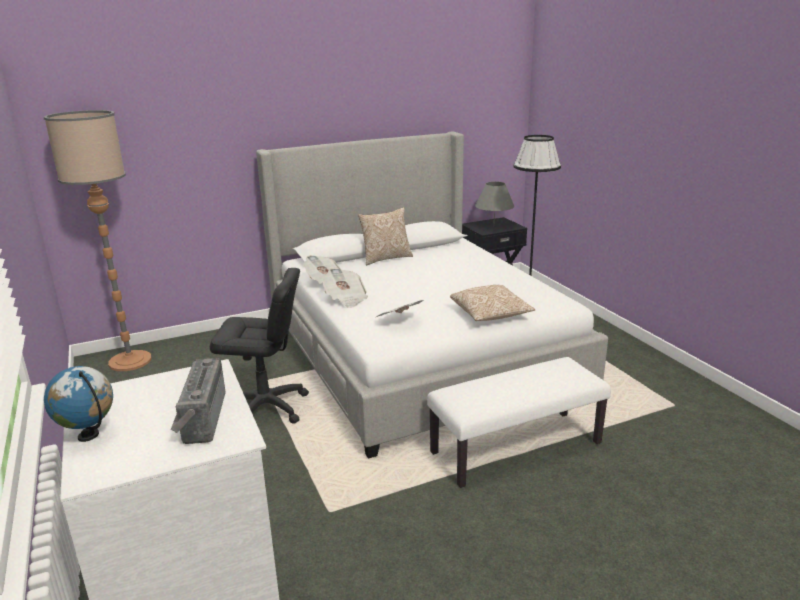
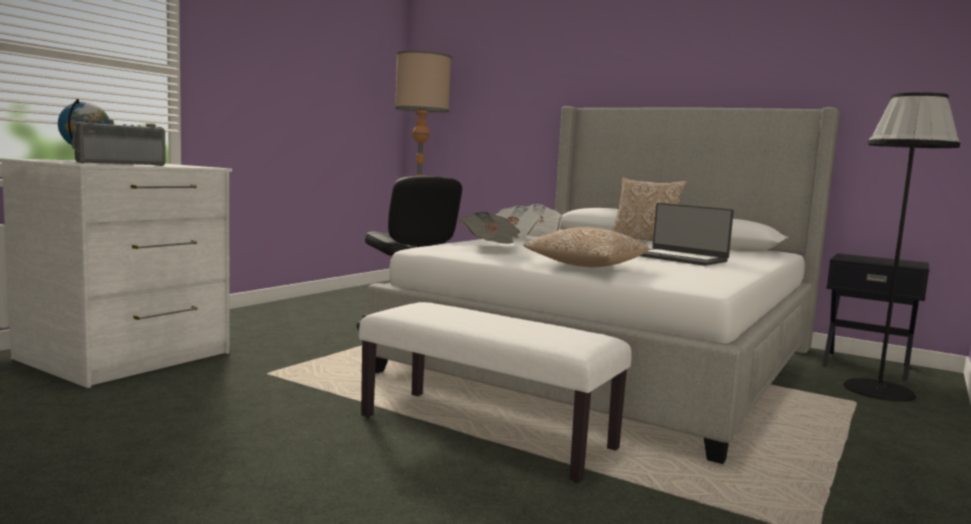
camera: 55 degrees right, 15 degrees down
(469, 276) = (678, 258): none -> laptop
(493, 226) = (878, 260): grey table lamp -> none

